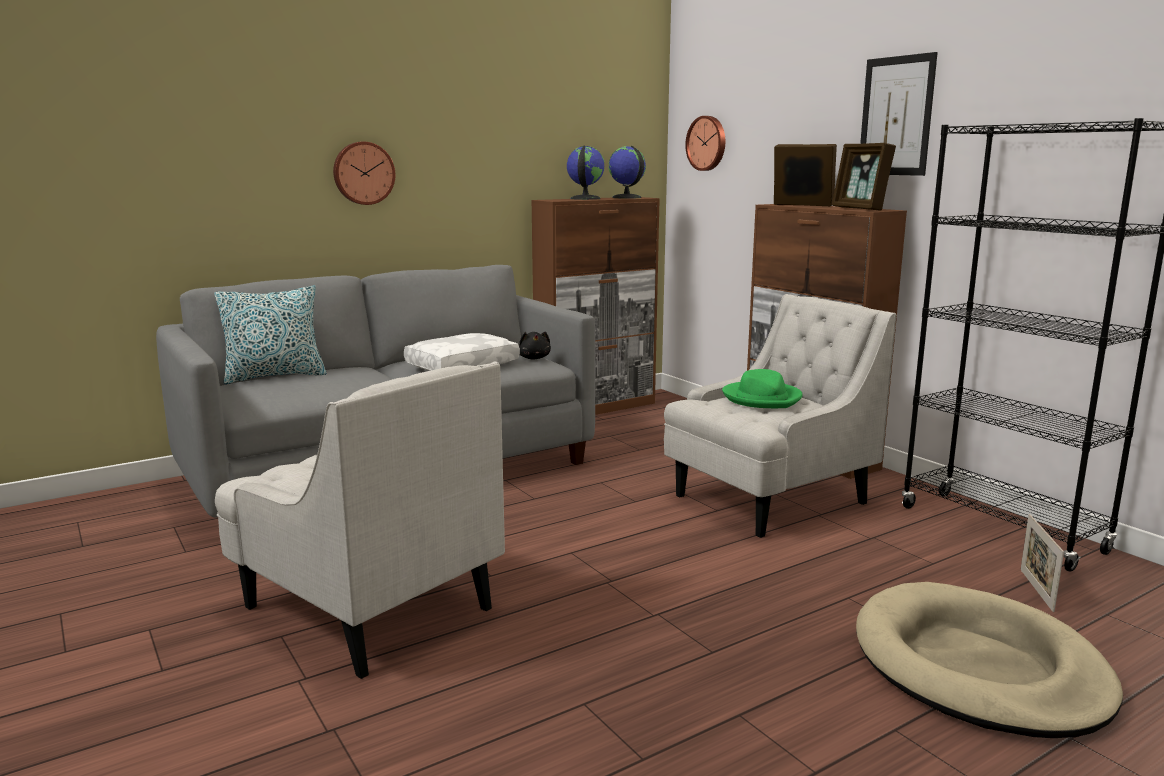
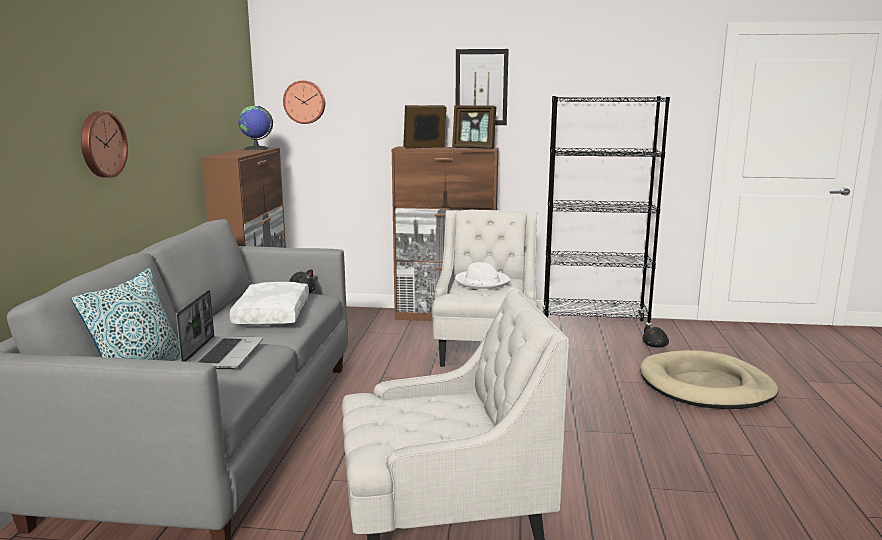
camera: 50 degrees left, 0 degrees up
(342, 380) = (223, 354): none -> laptop
(584, 198) = (236, 152): globe -> none
(762, 398) = (481, 282): green hat -> white hat
(1036, 590) = (655, 346): picture frame -> black plush toy

